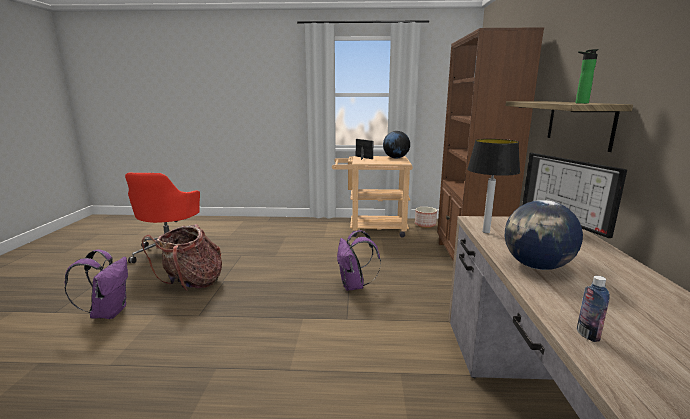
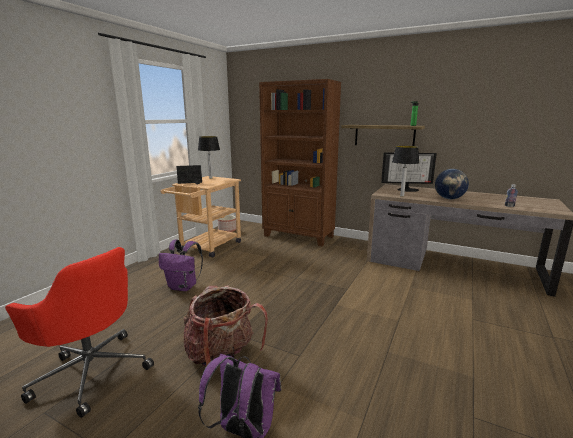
camera: 65 degrees left, 0 degrees up
(354, 286) = (303, 276): purple backpack -> purple backpack (183, 287)
(396, 158) = (211, 178): globe -> table lamp

